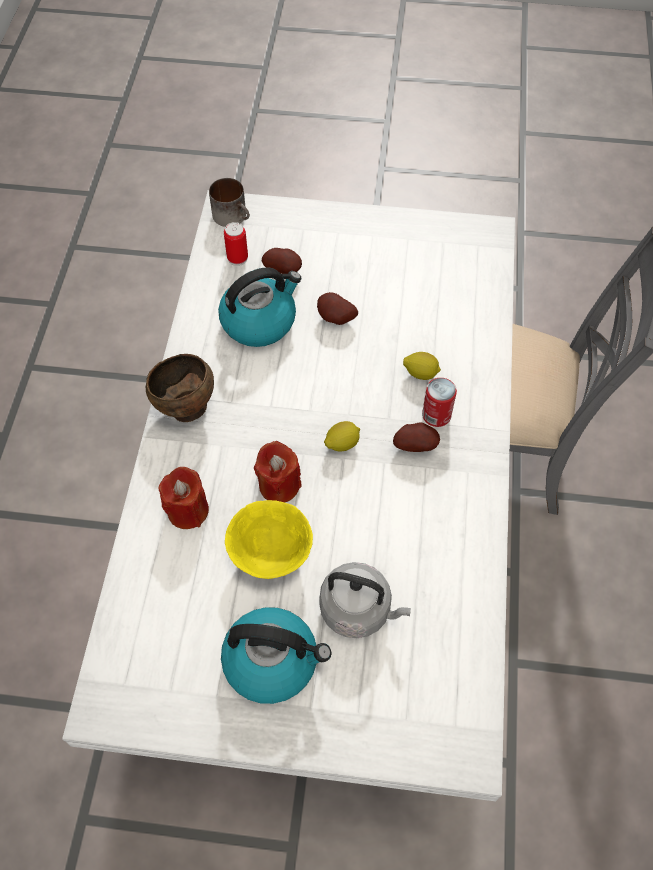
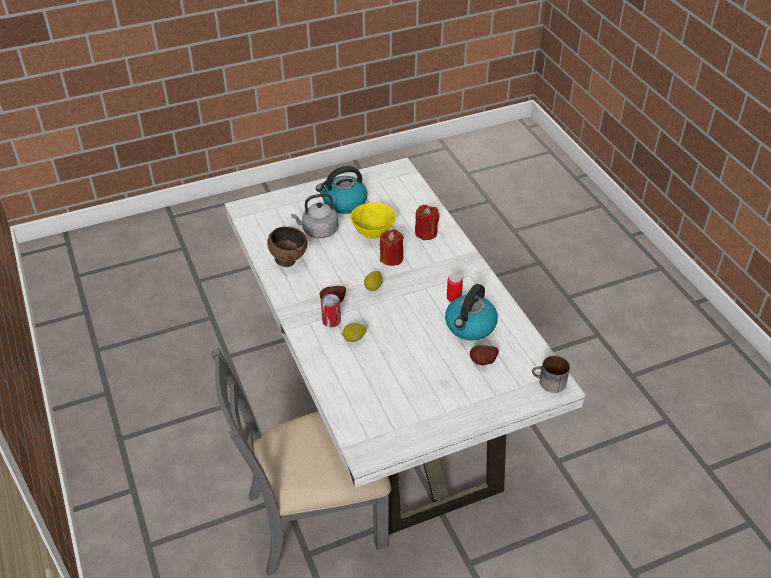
camera: 150 degrees right, 15 degrees down
(185, 408) = (468, 269): brown bowl -> brown bowl (288, 261)
(237, 258) = (518, 356): can -> can (453, 298)
(335, 319) = (427, 346): potato -> none

